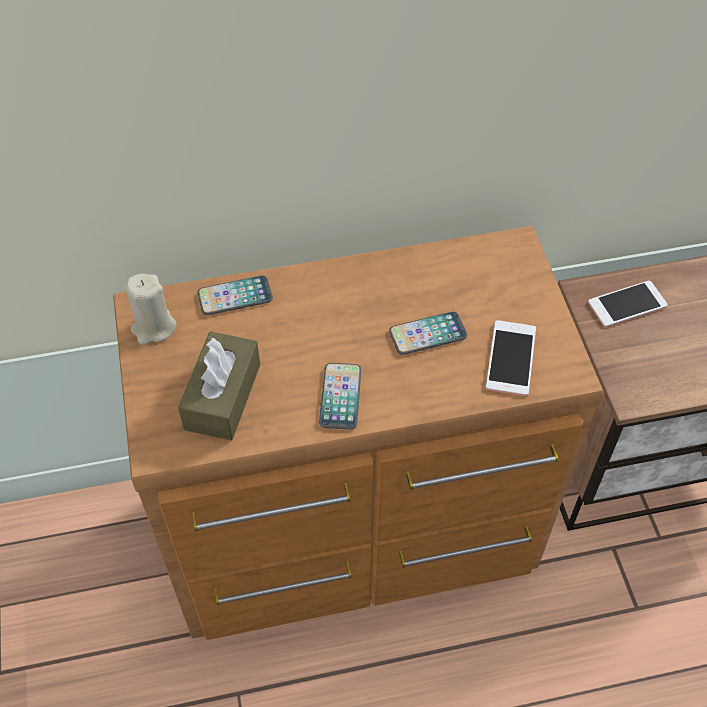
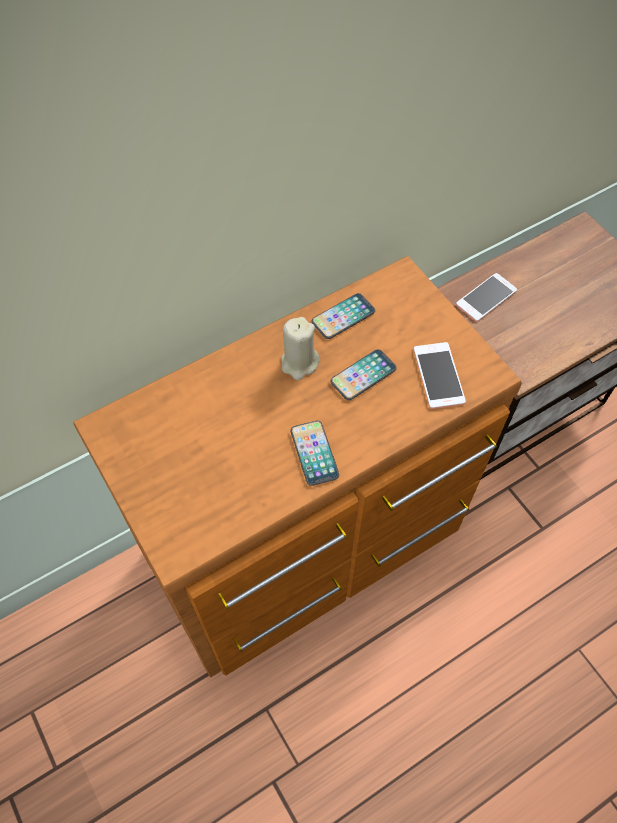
camera: 20 degrees left, 5 degrees up
(153, 327) = (124, 442): beige candle -> beige candle (299, 363)
(222, 396) = (213, 486): brown tissue box -> none
(235, 296) = (185, 391): phone -> phone (343, 317)

